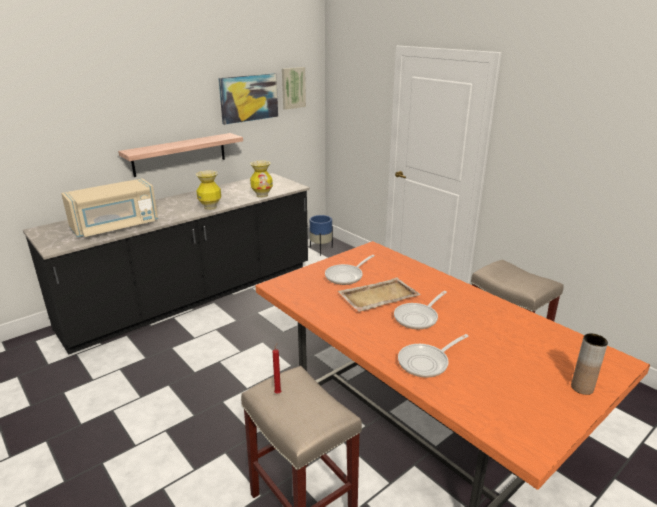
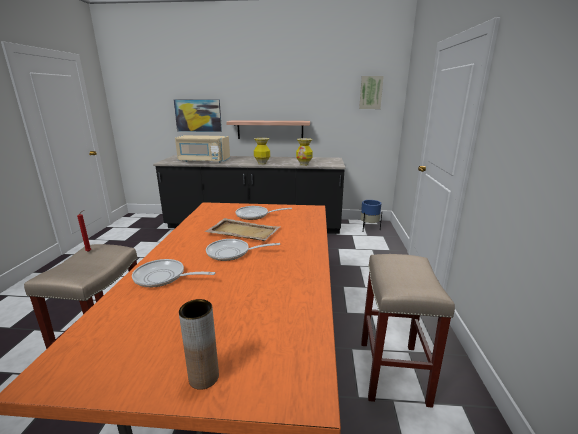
camera: 45 degrees right, 5 degrees down
(249, 98) = (328, 96): picture -> picture (198, 115)

